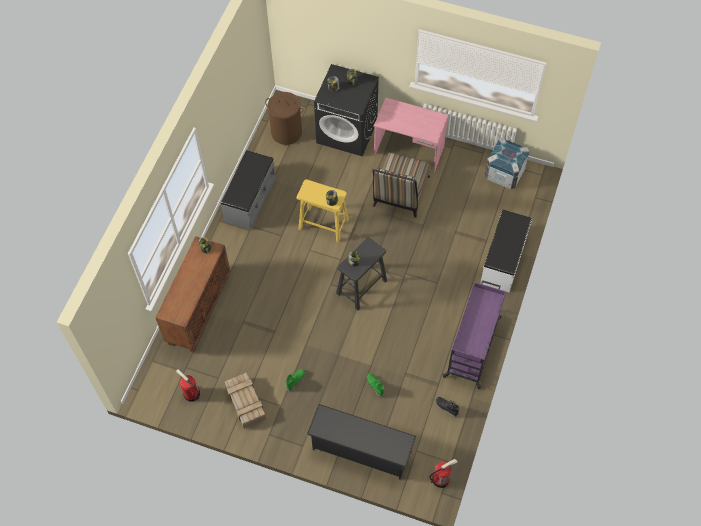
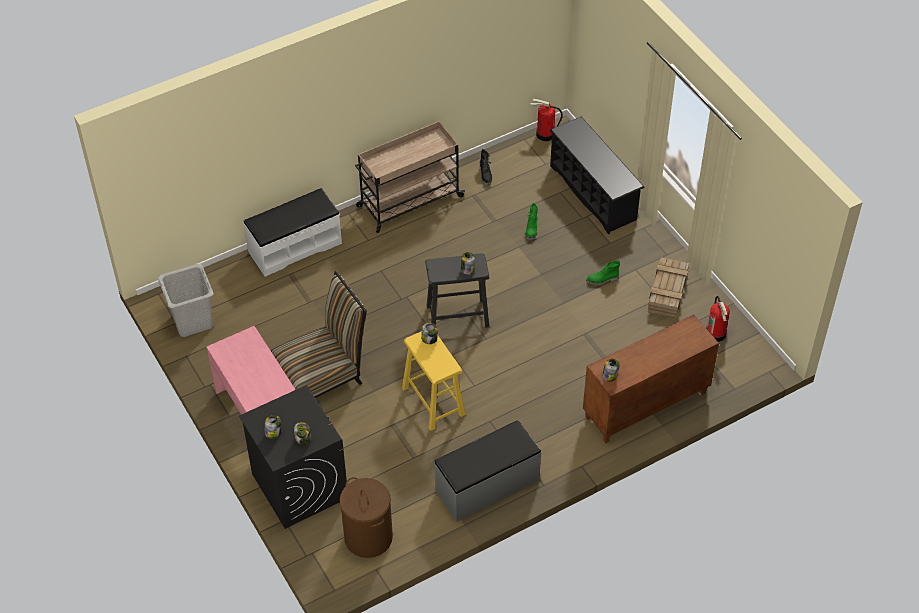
camera: 140 degrees left, 10 degrees down
(473, 346) = (409, 202): purple cart -> beige cart
(504, 173) = (192, 321): crate -> grey laundry basket

